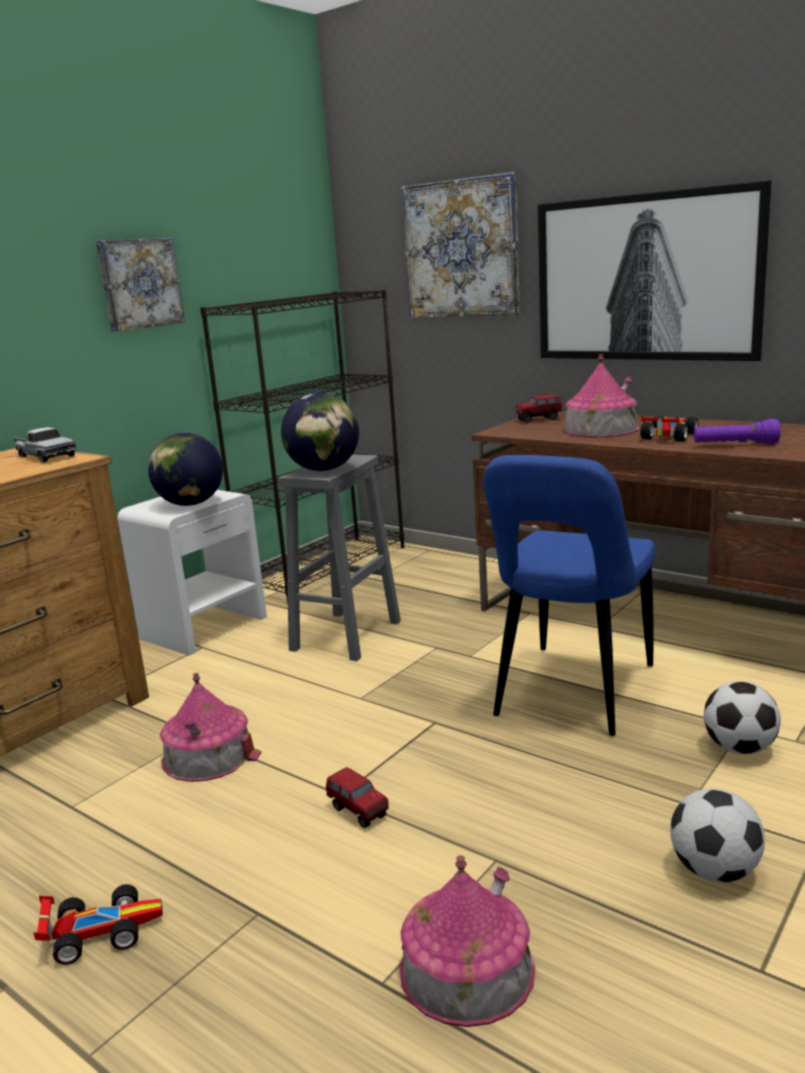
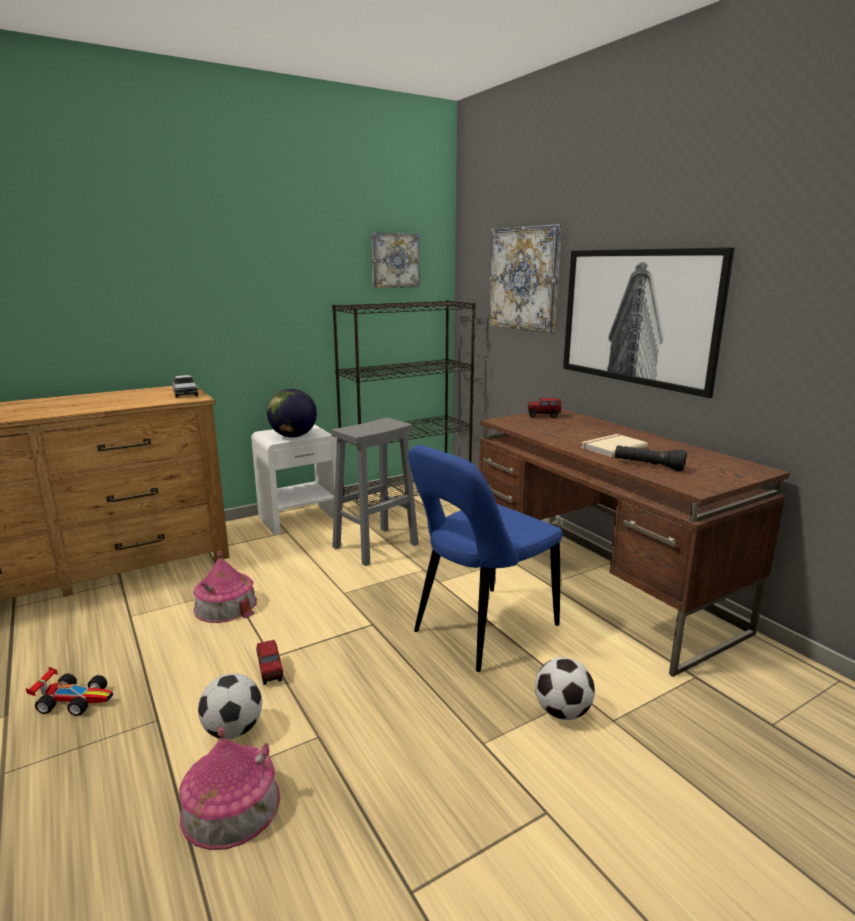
camera: 20 degrees right, 0 degrees up
(139, 283) = (287, 286): picture -> picture (394, 260)
(324, 470) = (364, 429): globe -> none
(600, 429) = (573, 432): toy house -> none
(668, 436) = (612, 447): toy car -> beige book
(714, 871) = (451, 801): football -> football (233, 730)
(735, 445) = (648, 466): purple flashlight -> black flashlight

